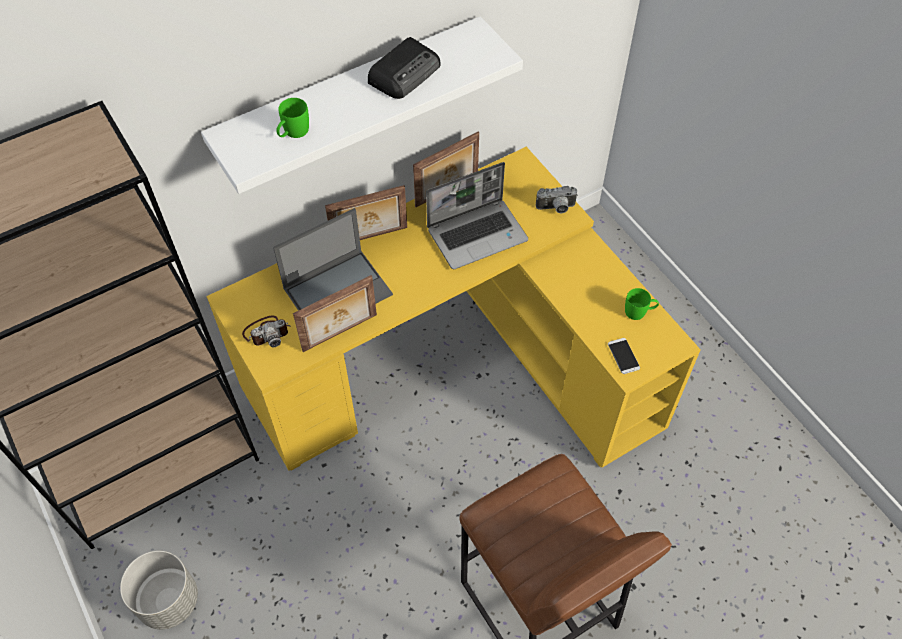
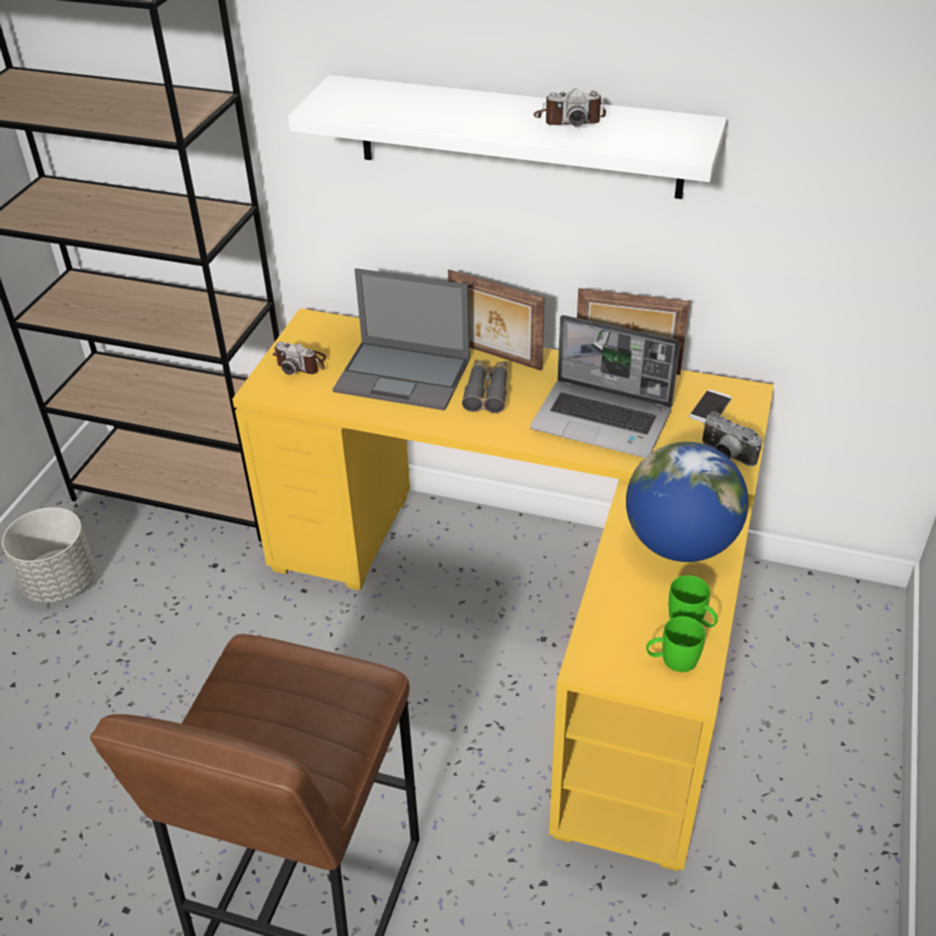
camera: 50 degrees right, 15 degrees down
(293, 133) = (393, 108): green mug -> green mug (672, 660)
(340, 334) = (355, 406): picture frame -> none
(397, 264) = (487, 391): none -> grey binoculars
(405, 73) = (569, 119): radio -> camera
(587, 275) = (680, 544): none -> globe
(623, 356) = (607, 646): phone -> phone (710, 408)

